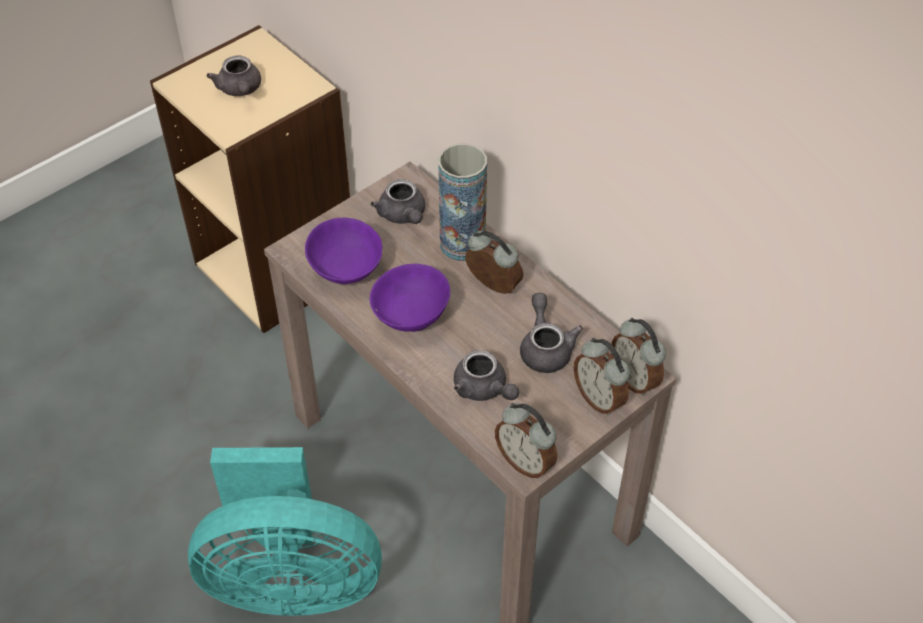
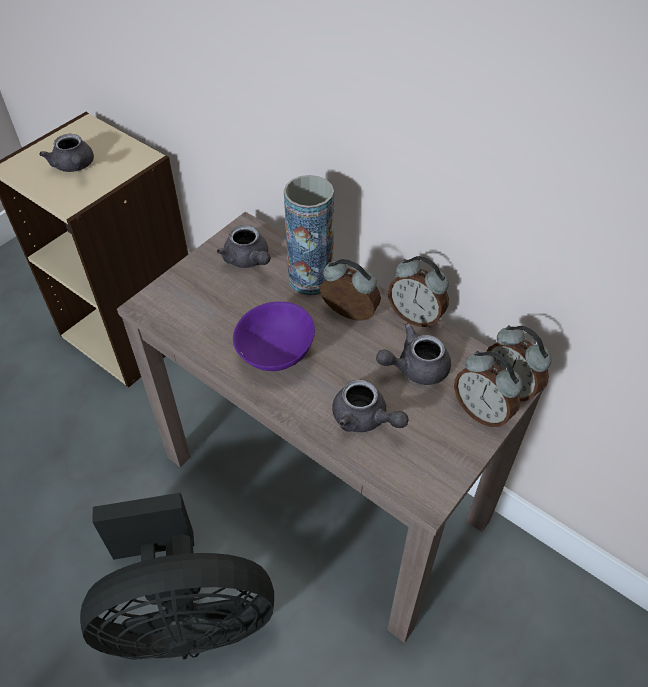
camera: 10 degrees left, 0 degrees up
(290, 580) = (185, 617): turquoise fan -> black fan
(345, 272) = (201, 320): purple bowl -> none
(525, 462) = (427, 491): alarm clock -> alarm clock (415, 316)
(545, 348) = (415, 368): grey teapot -> grey teapot turned 90 degrees counterclockwise

